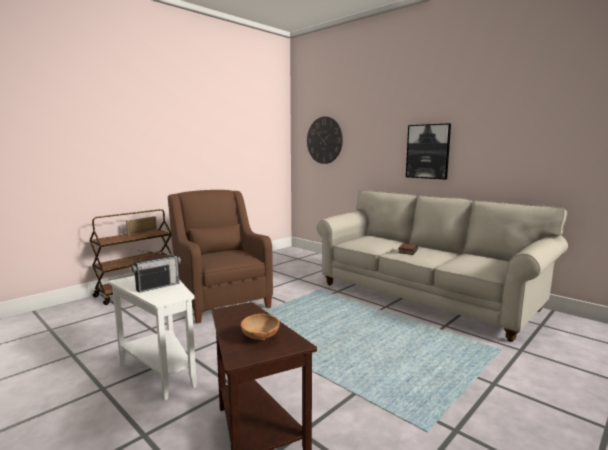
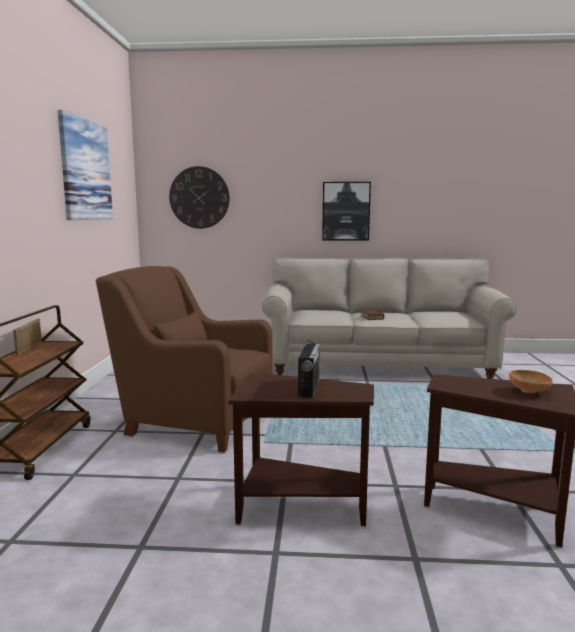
camera: 40 degrees left, 0 degrees up
(161, 370) = (297, 507): white side table -> brown side table
(225, 125) = (86, 170): none -> picture

